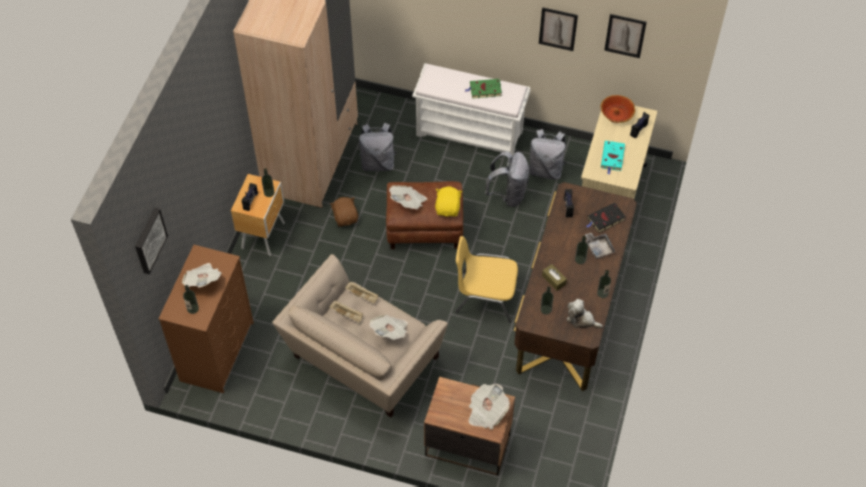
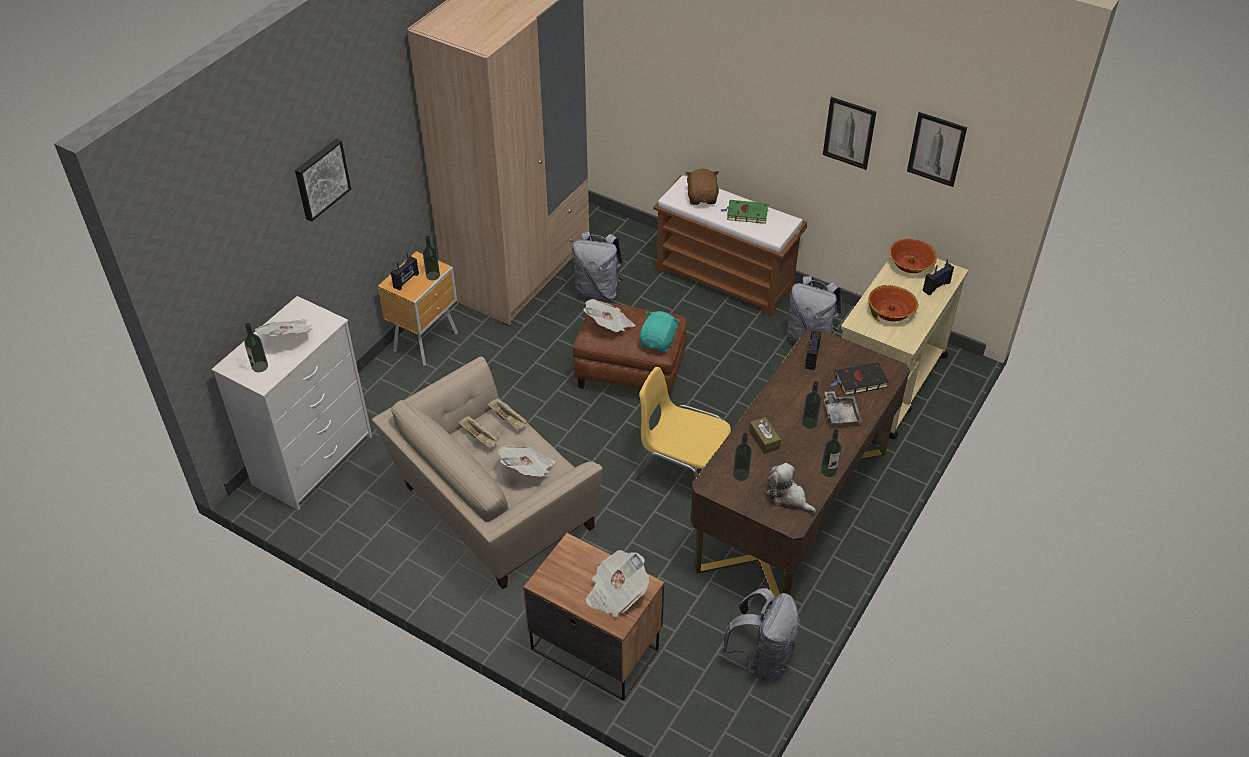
camera: 15 degrees right, 10 degrees down
(149, 240) = (207, 246): picture -> picture (321, 178)
(217, 351) = (313, 459): brown dresser -> white dresser
(345, 217) = (535, 342): brown plush toy -> brown plush toy (702, 198)
(448, 208) = (658, 342): yellow plush toy -> turquoise plush toy
(470, 133) = (725, 280): white bench -> brown bench
(508, 194) = (752, 355): grey backpack -> grey backpack (761, 657)
(612, 158) = (891, 312): turquoise book -> bowl

